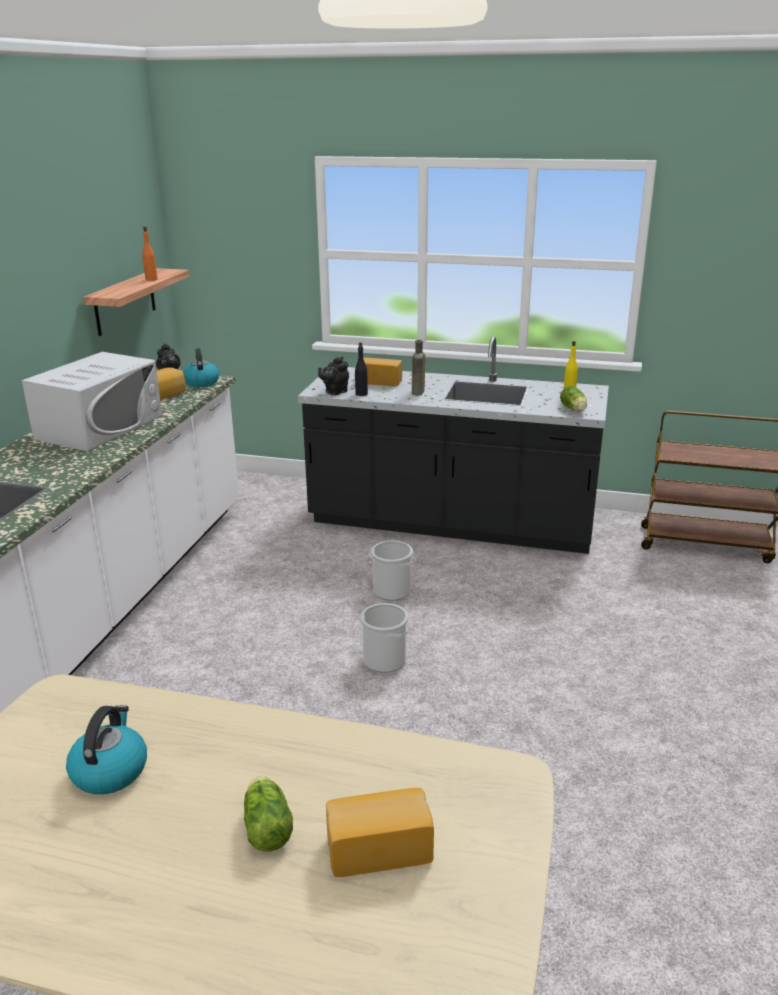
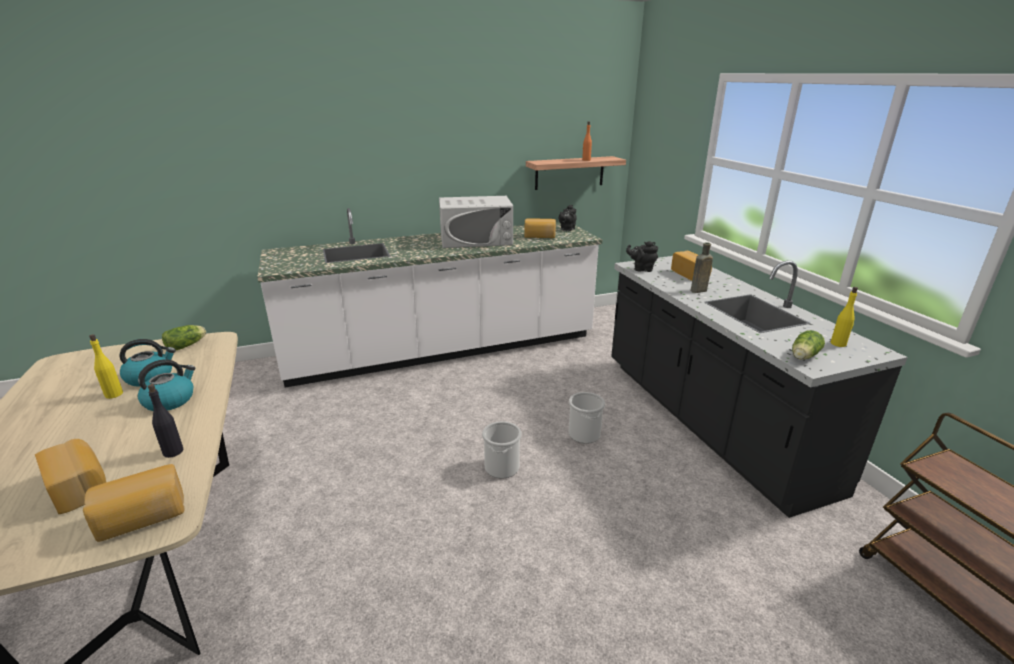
camera: 55 degrees right, 0 degrees up
(125, 812) = (113, 394): none -> yellow bottle
(201, 382) = (576, 236): kettle -> kettle (170, 400)
(267, 825) = (102, 439): lettuce -> lettuce (187, 345)
(361, 394) = (655, 276): black bottle -> black bottle (173, 452)
(491, 794) = (142, 518): none -> bread

